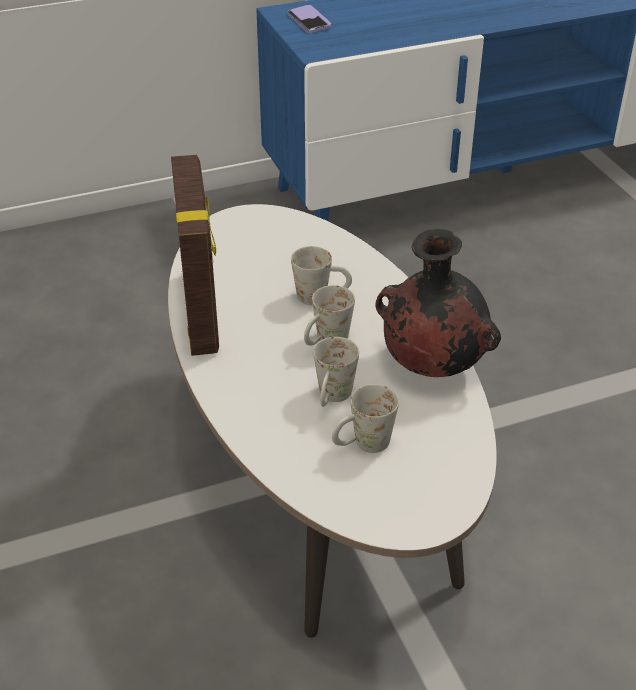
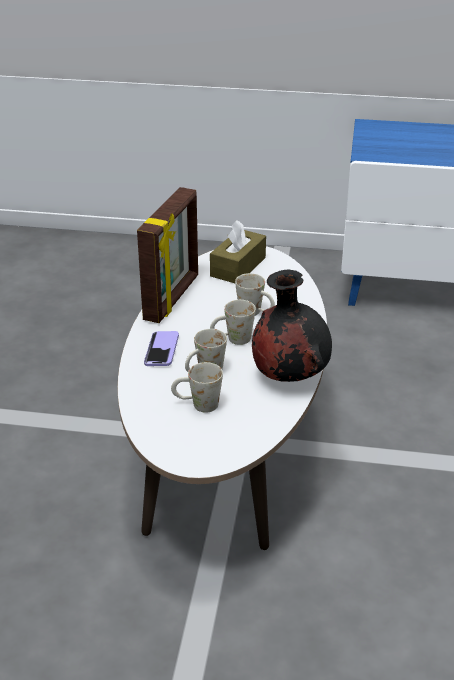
camera: 30 degrees right, 5 degrees down
(245, 243) = (238, 267): none -> brown tissue box
(309, 21) = (383, 134): phone -> phone (161, 350)

